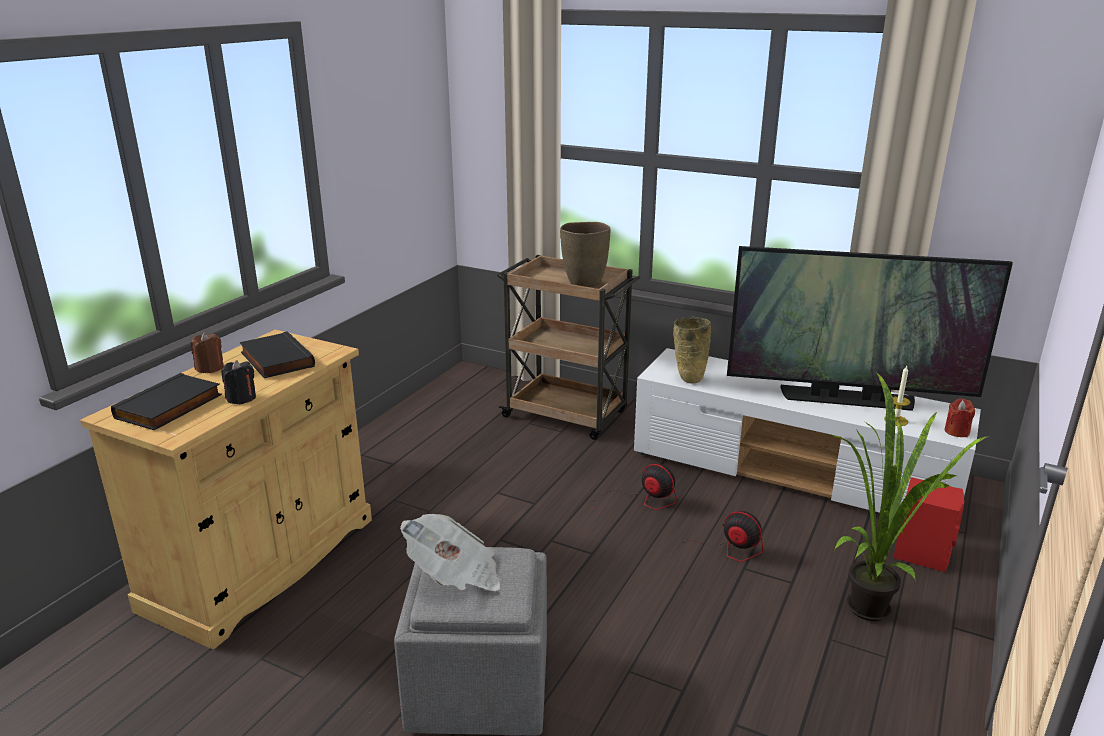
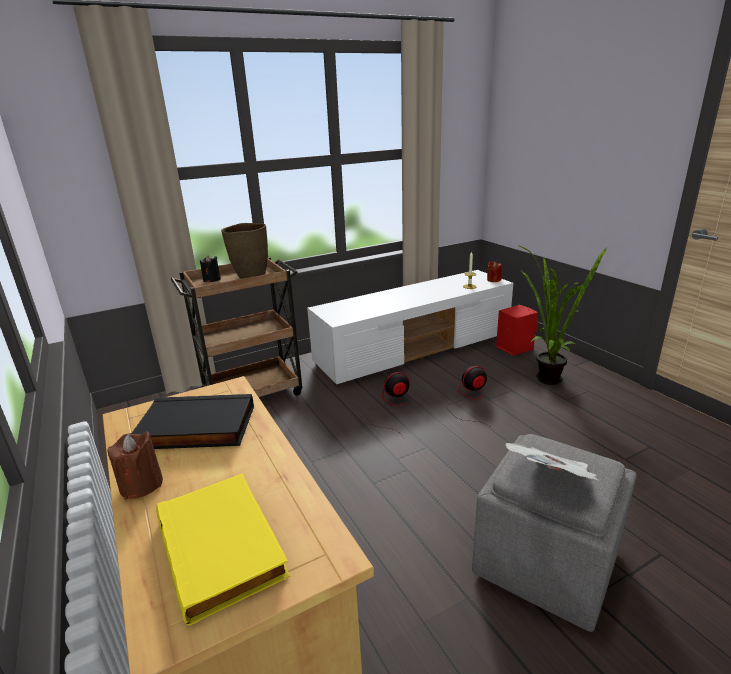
camera: 55 degrees left, 0 degrees up
(170, 407) = (224, 546): black book -> yellow book
(241, 398) = (274, 473): black candle -> black candle (212, 280)
(689, 378) = (357, 314): beige vase -> none
(847, 399) = (435, 288): television -> none

